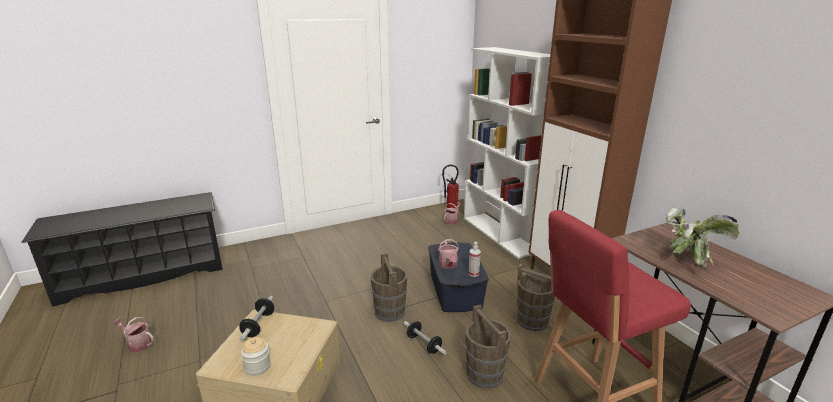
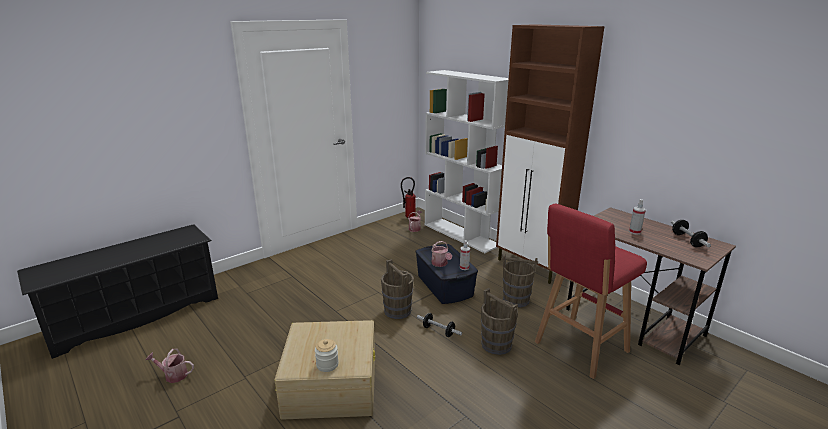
camera: 15 degrees left, 0 degrees up
(258, 325) = (306, 334): dumbbell -> dumbbell (687, 240)
(687, 259) = (634, 232): potted plant -> spray bottle

